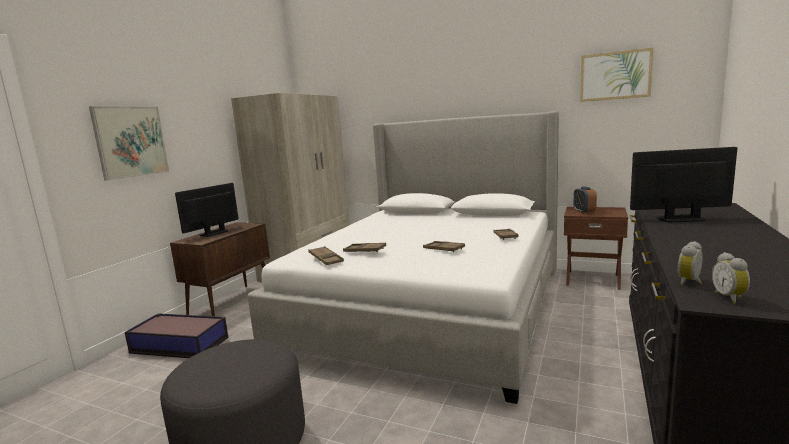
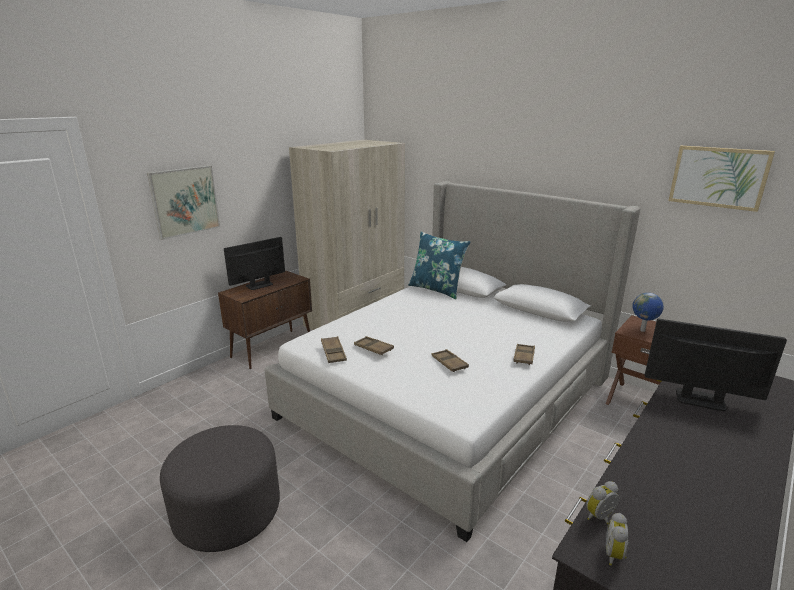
camera: 15 degrees right, 10 degrees up
(179, 345) = (214, 390): storage box -> none
(393, 214) = (437, 289): none -> blue pillow
(584, 212) = (643, 330): alarm clock -> globe

